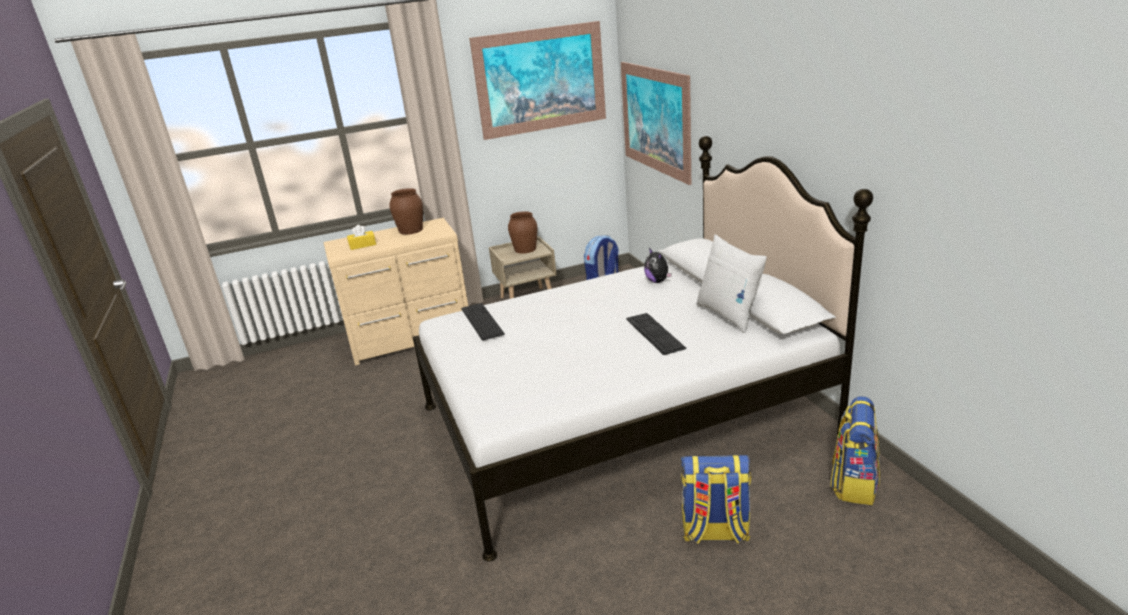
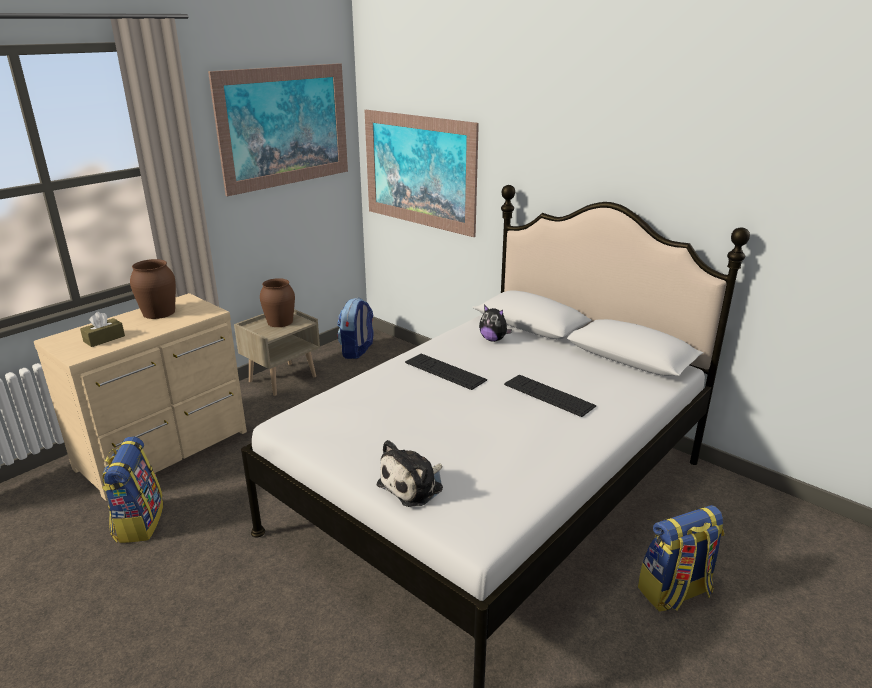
camera: 30 degrees left, 0 degrees up
(362, 245) = (104, 339): yellow tissue box -> brown tissue box
(482, 321) = (344, 413): keyboard -> keyboard (445, 371)
(483, 379) = (413, 485): none -> plush toy
(728, 315) = (597, 365): grey pillow -> none
(853, 483) = (741, 507): backpack -> backpack (138, 522)

